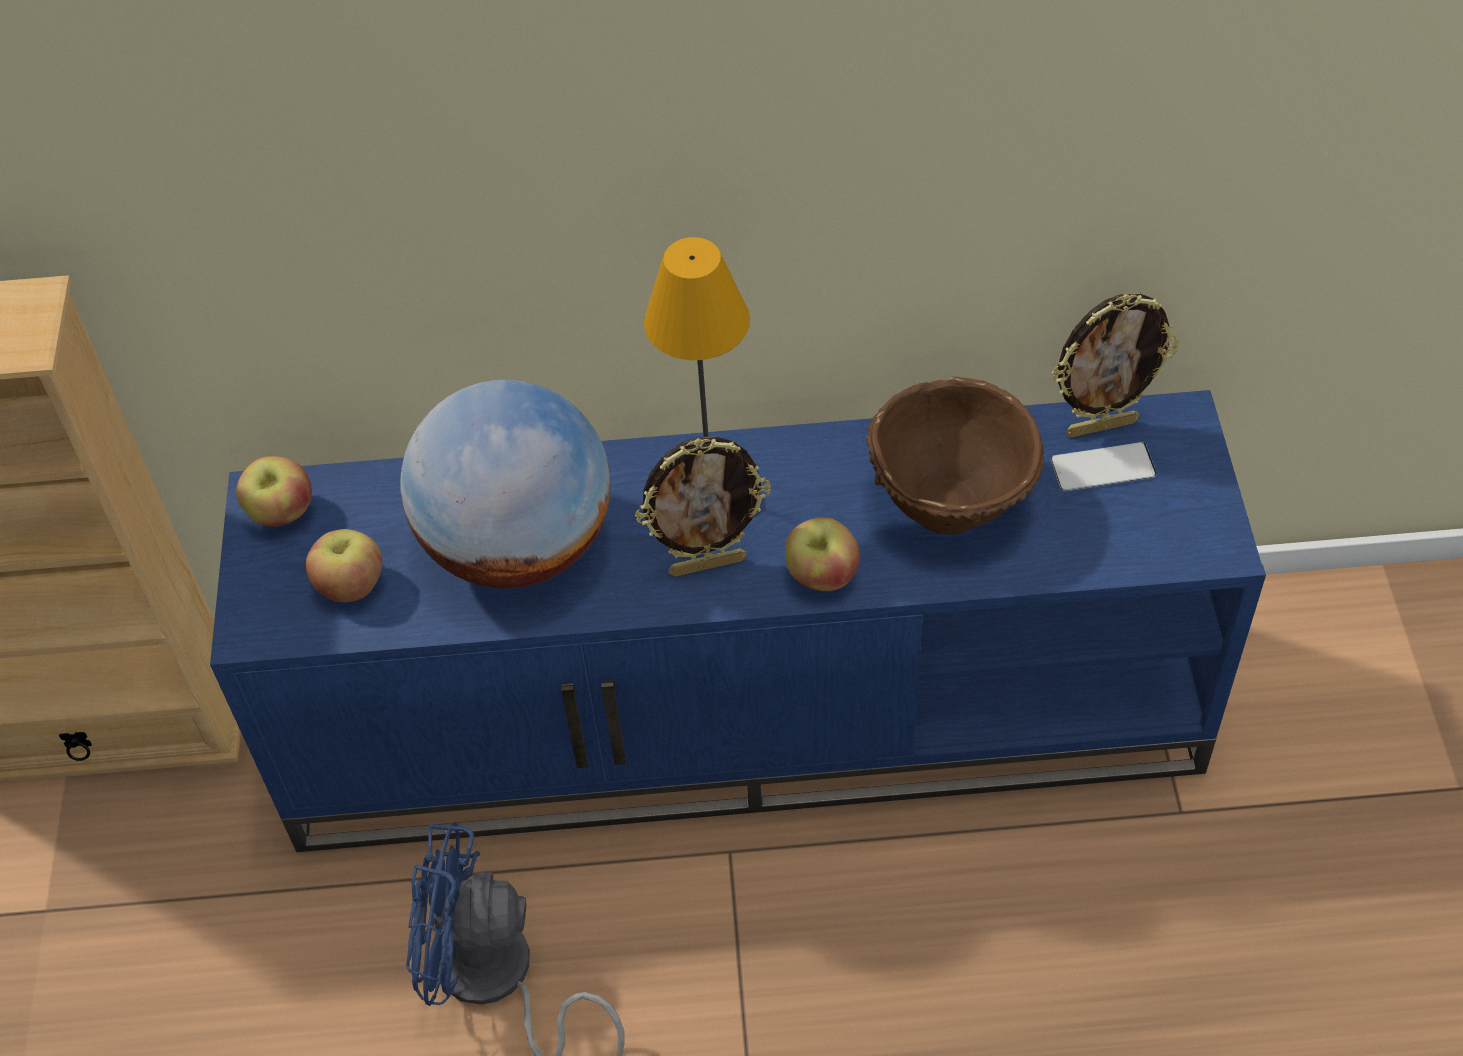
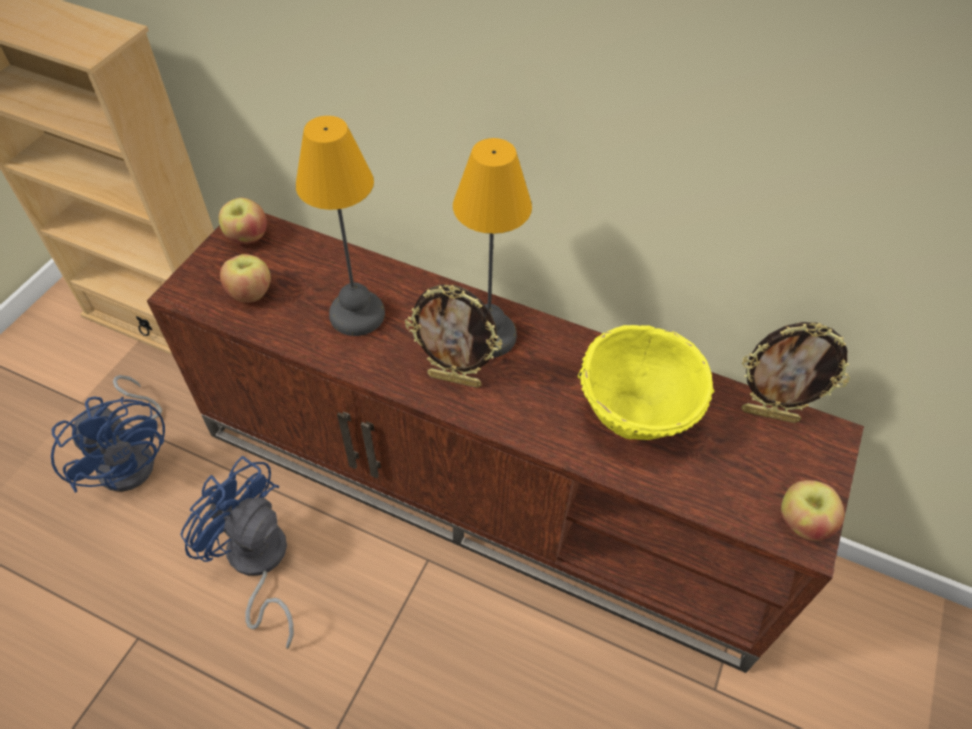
camera: 25 degrees right, 0 degrees up
(197, 942) = (133, 457): none -> blue fan
(518, 546) = (355, 315): globe -> table lamp
(748, 717) = (488, 487): blue tv stand -> brown tv stand
(821, 576) = (520, 421): apple -> apple (802, 523)
(951, 500) = (636, 414): brown bowl -> yellow bowl
(1103, 467) = (754, 442): phone -> none

